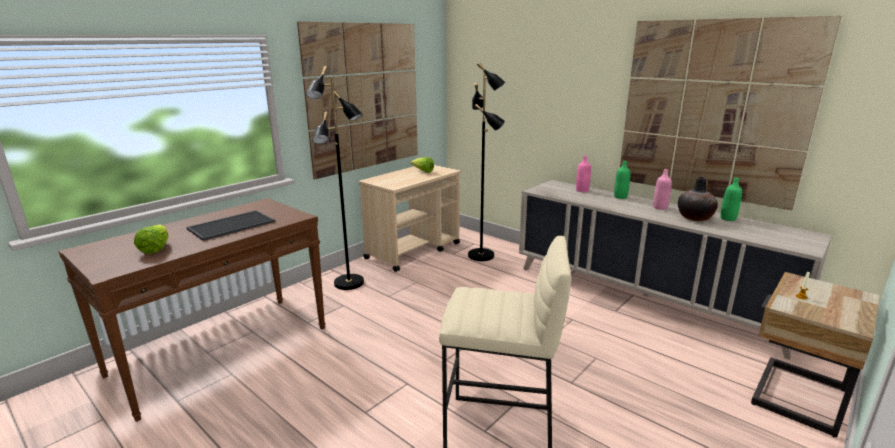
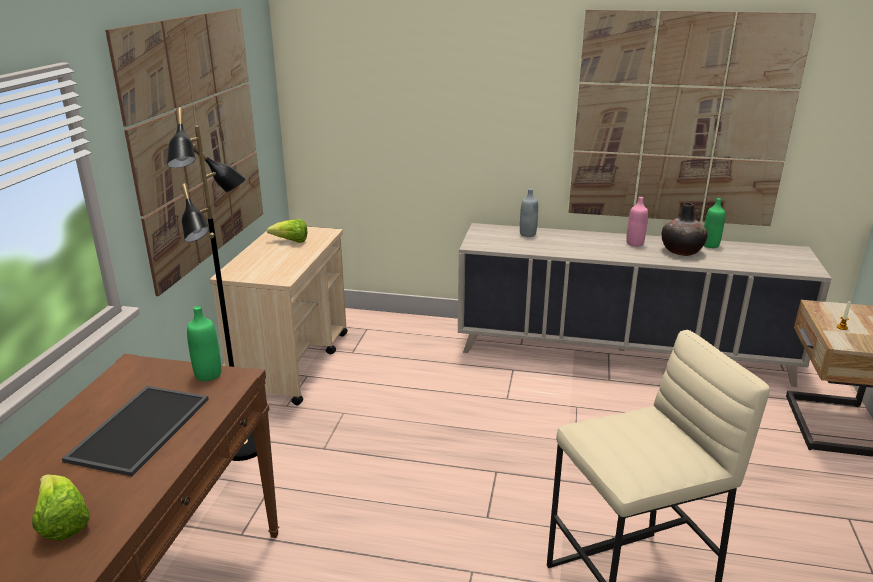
camera: 30 degrees left, 5 degrees up
(482, 255) = (393, 345): black floor lamp -> none
(582, 190) = (527, 234): pink bottle -> grey bottle
(620, 197) = (579, 236): green bottle -> green bottle (208, 374)

